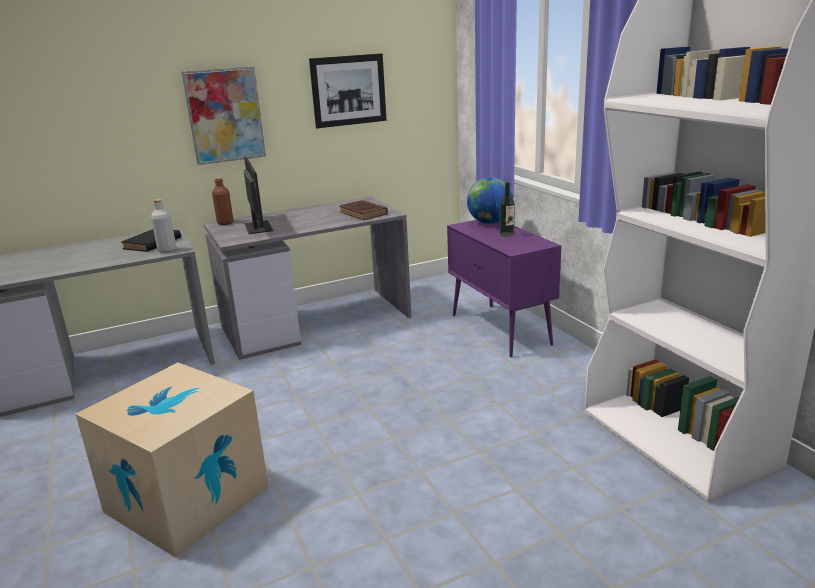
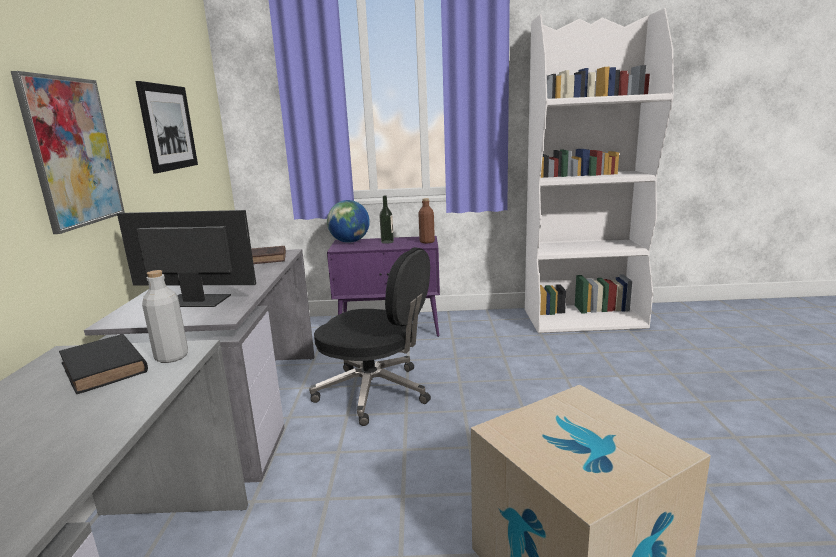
camera: 65 degrees left, 5 degrees down
(225, 223) = (124, 316): brown bottle -> brown bottle (427, 242)
(372, 360) = (375, 392): none -> black office chair

